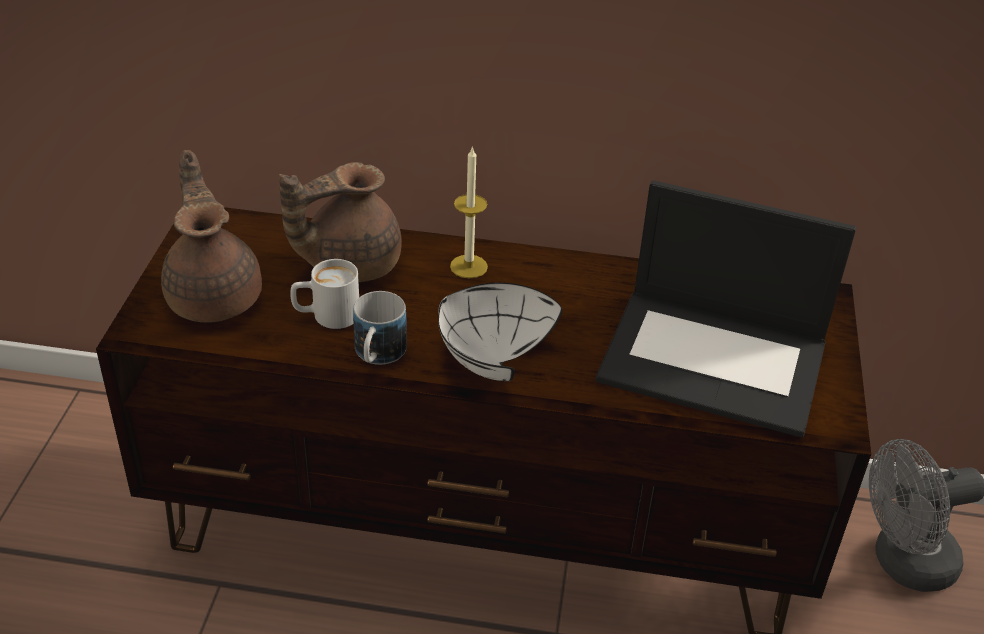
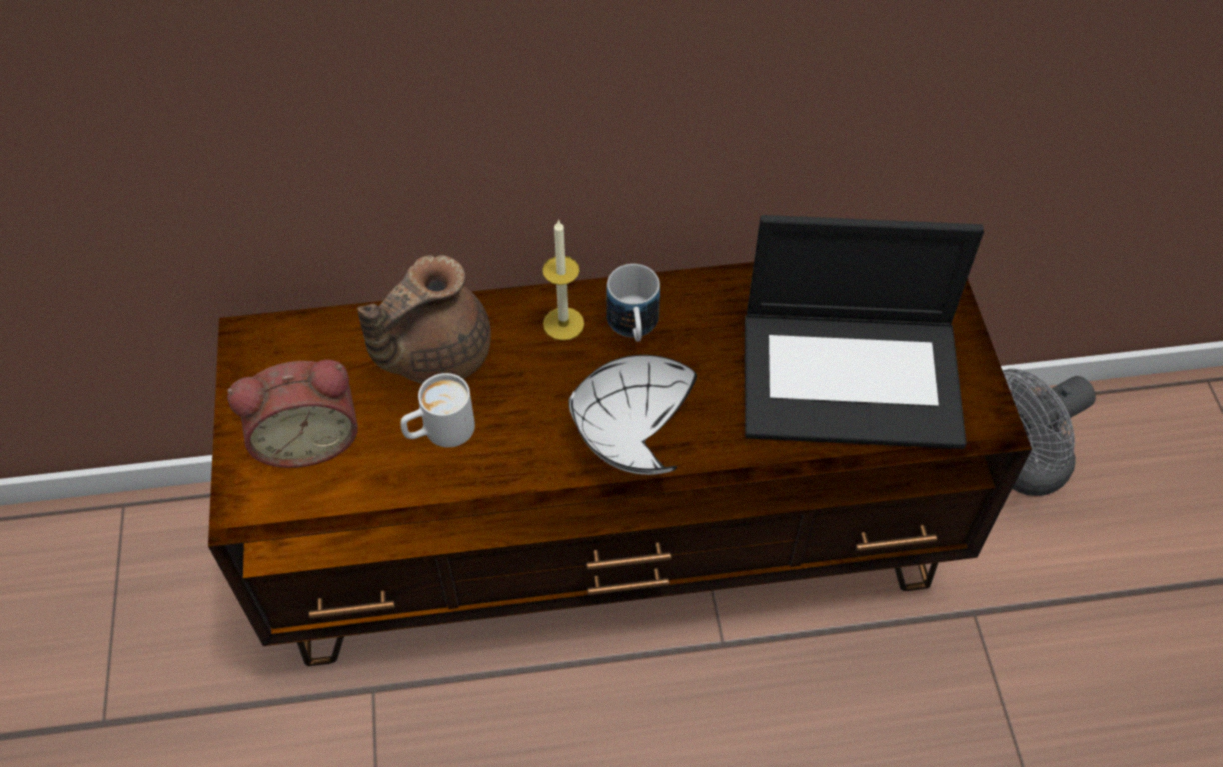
camera: 15 degrees left, 15 degrees up
(215, 295) = (308, 438): brown teapot -> alarm clock
(377, 356) = (514, 469): mug -> mug (634, 328)

